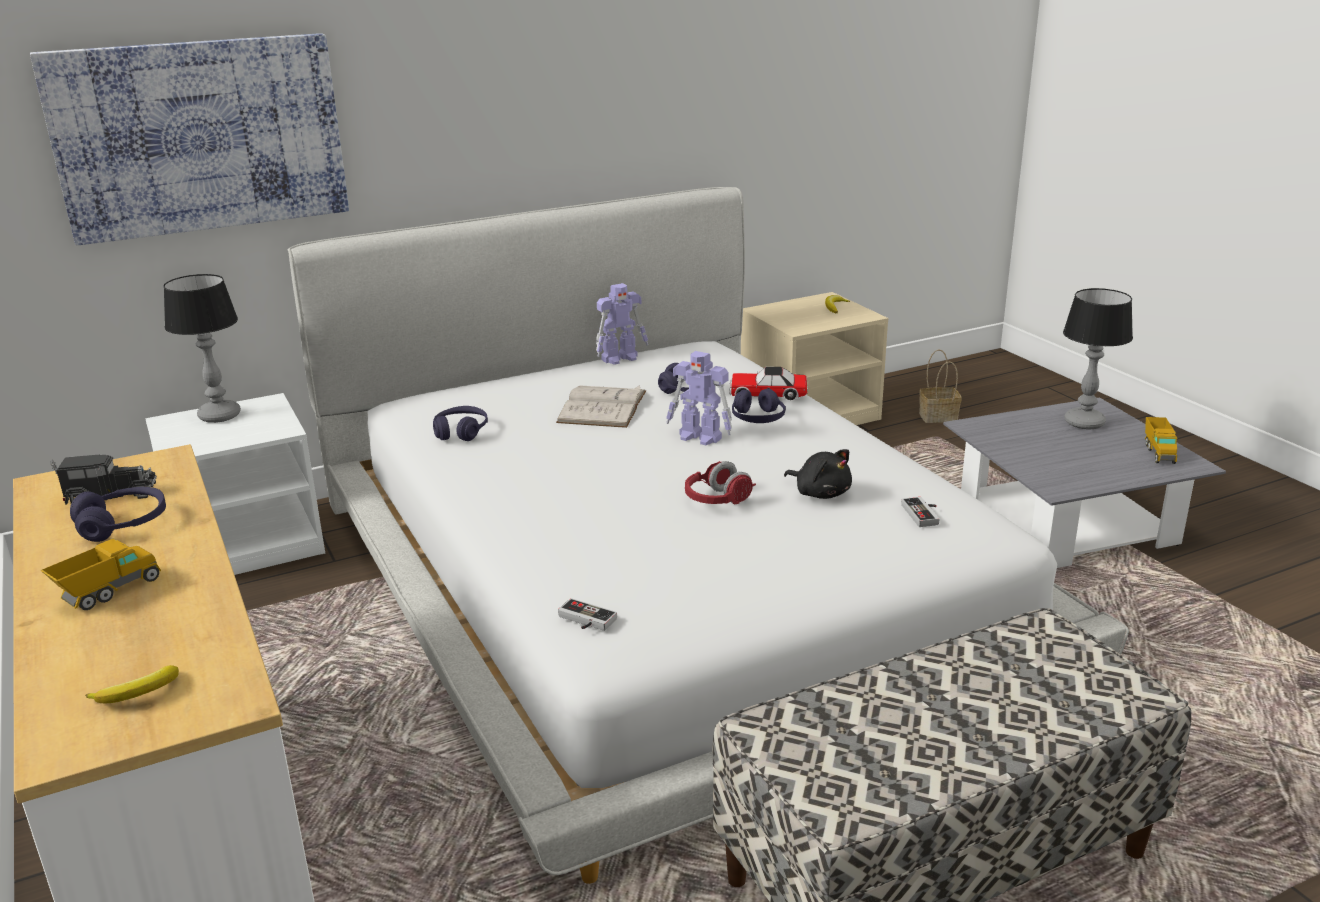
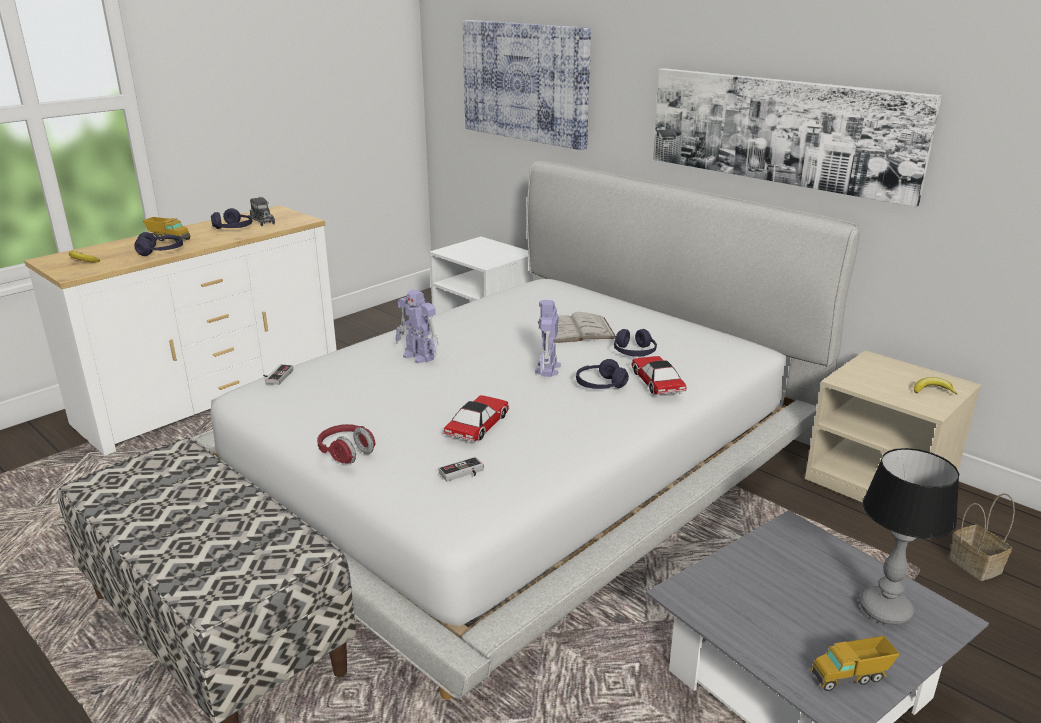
camera: 70 degrees right, 0 degrees up
(220, 416) = (494, 248): table lamp -> none
(461, 432) = (505, 300): purple headphones -> purple headphones (160, 251)
(617, 115) = (780, 131): none -> picture
(621, 358) = (677, 322): toy robot -> toy robot (419, 357)
(717, 500) = (445, 390): red headphones -> red headphones (346, 453)
(820, 493) = (477, 425): black plush toy -> toy car

